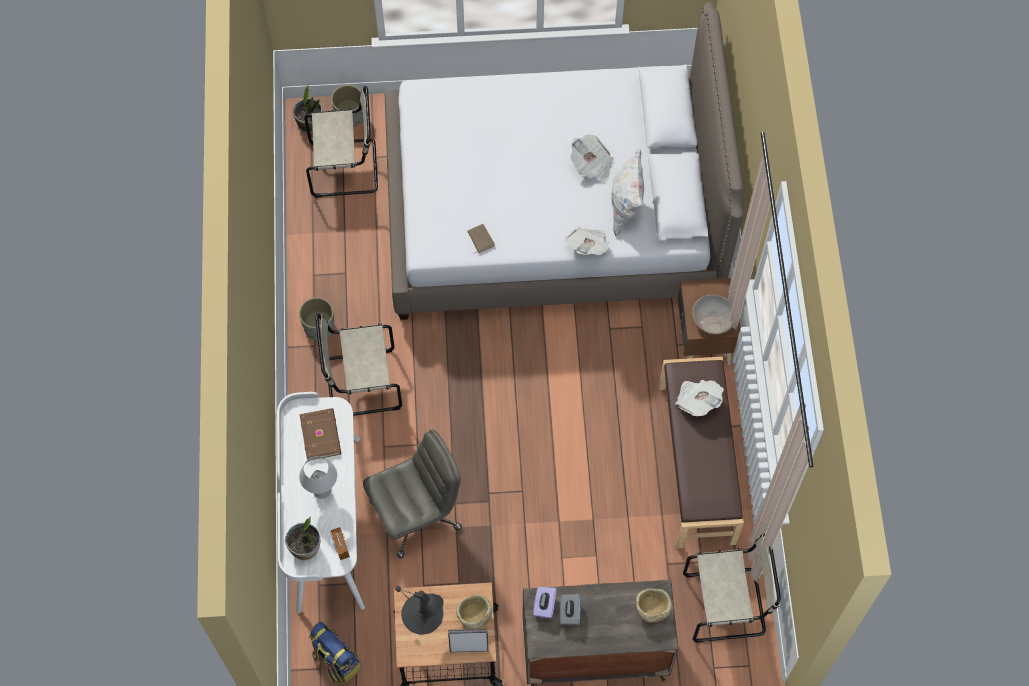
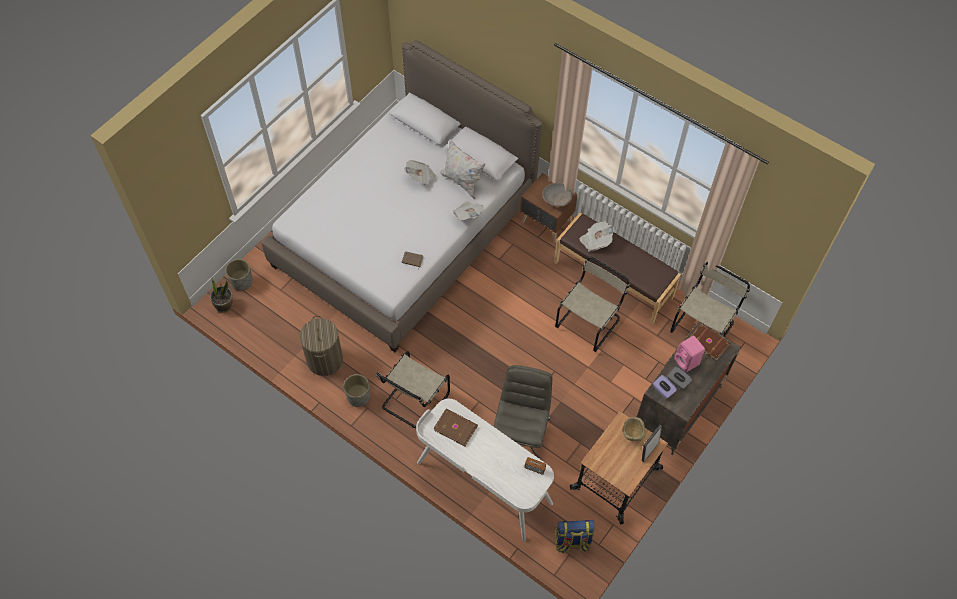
camera: 50 degrees left, 5 degrees down
(306, 548) = (519, 487): potted plant -> none
(322, 490) = (490, 452): white table lamp -> none
(332, 263) = (324, 360): none -> laundry basket
(347, 168) = (272, 308): beige chair -> beige chair (589, 321)
(422, 614) = (609, 459): black table lamp -> none
(604, 605) = (687, 362): none -> pink speaker
(652, 609) = (708, 342): beige bowl -> brown book

